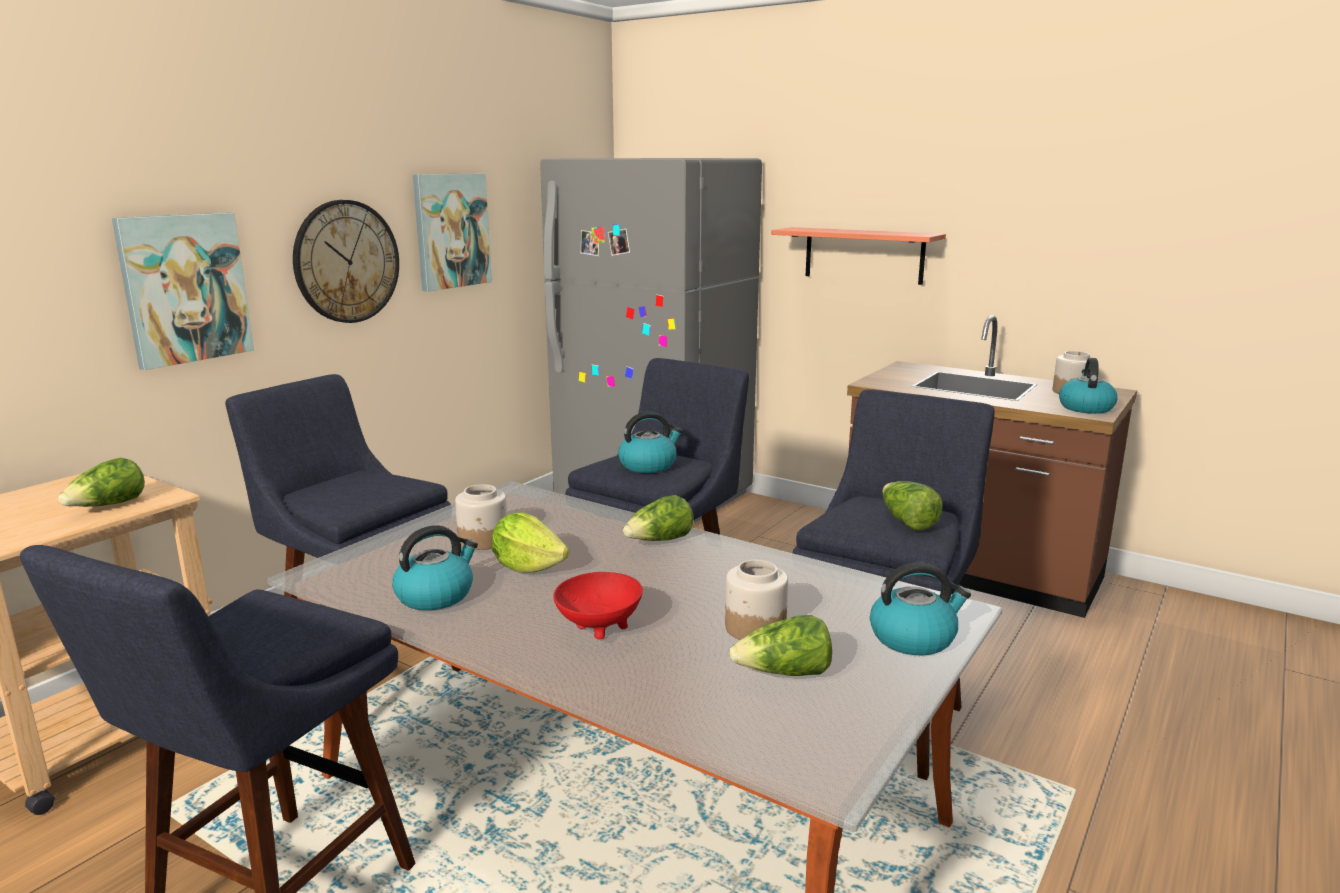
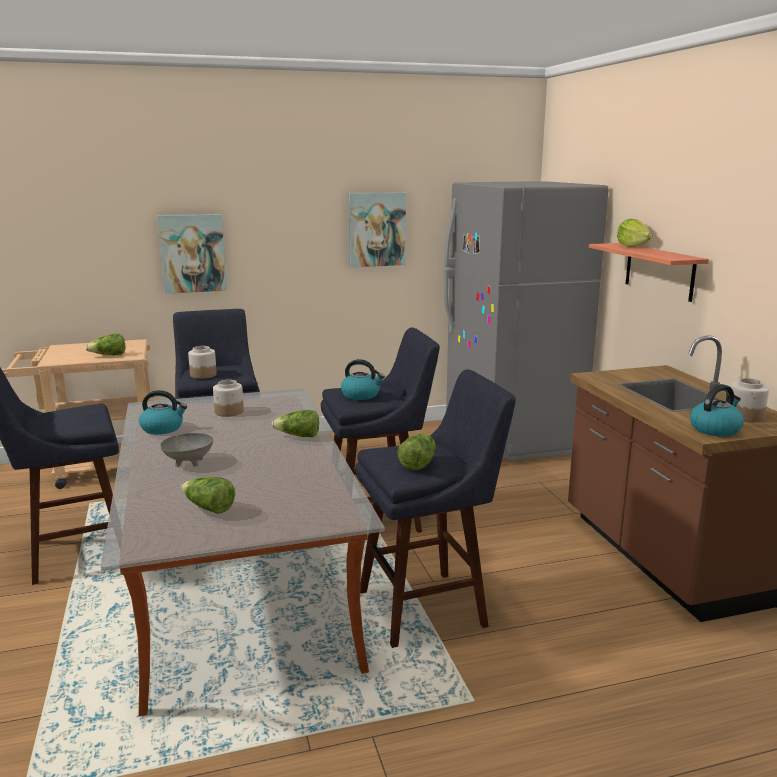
camera: 40 degrees right, 0 degrees up
(346, 261) = (294, 245): wall clock -> none
(528, 567) = (219, 429): lettuce -> lettuce (632, 246)
(599, 625) = (189, 461): red bowl -> grey bowl
(754, 628) = (243, 486): jar -> jar (203, 375)
(913, 638) = (299, 519): kettle -> none

